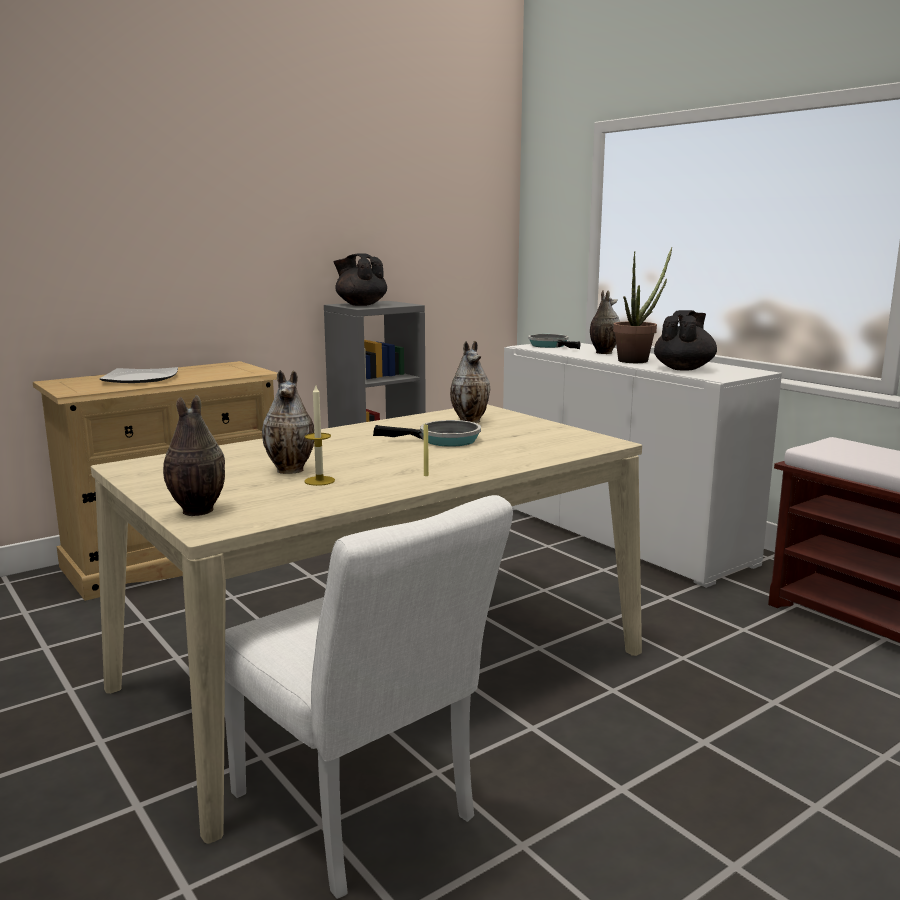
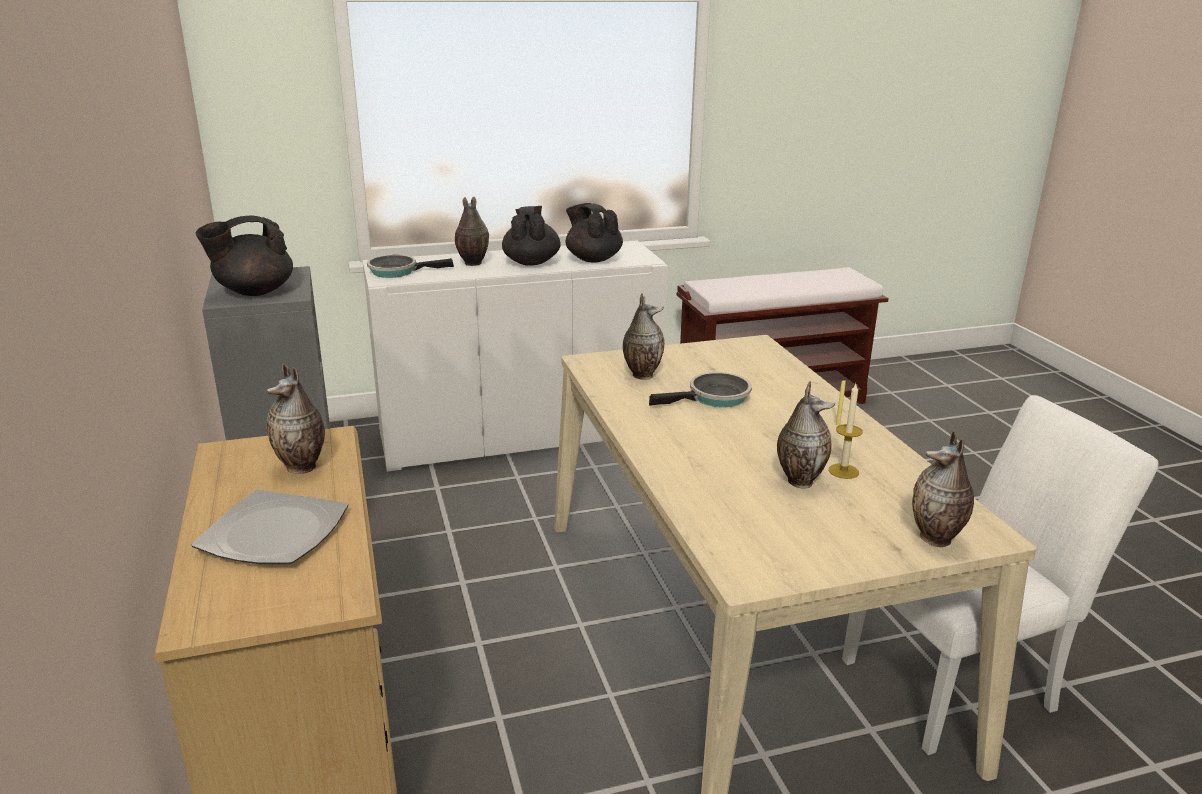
camera: 70 degrees left, 10 degrees up
(217, 373) = (303, 467): none -> vase
(444, 440) = (714, 398): frying pan -> frying pan turned 45 degrees clockwise
(637, 360) = (531, 262): potted plant -> black teapot

